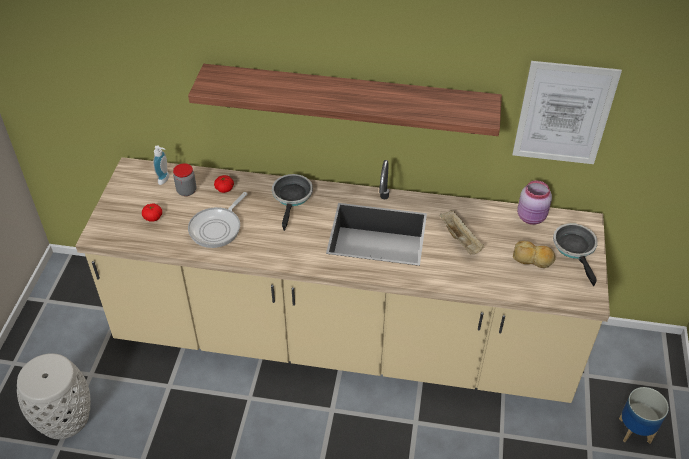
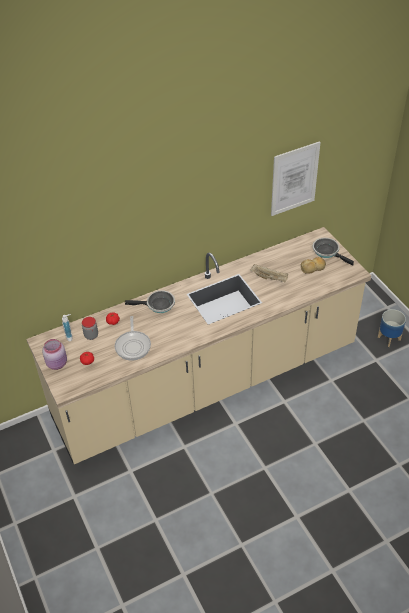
camera: 35 degrees left, 0 degrees up
(64, 417) = (83, 530): white stool -> none
(292, 197) = (158, 305): frying pan -> frying pan turned 120 degrees clockwise
(349, 99) = (175, 226): shelf -> none
(532, 217) = (293, 247): pink jar -> pink jar (57, 363)

